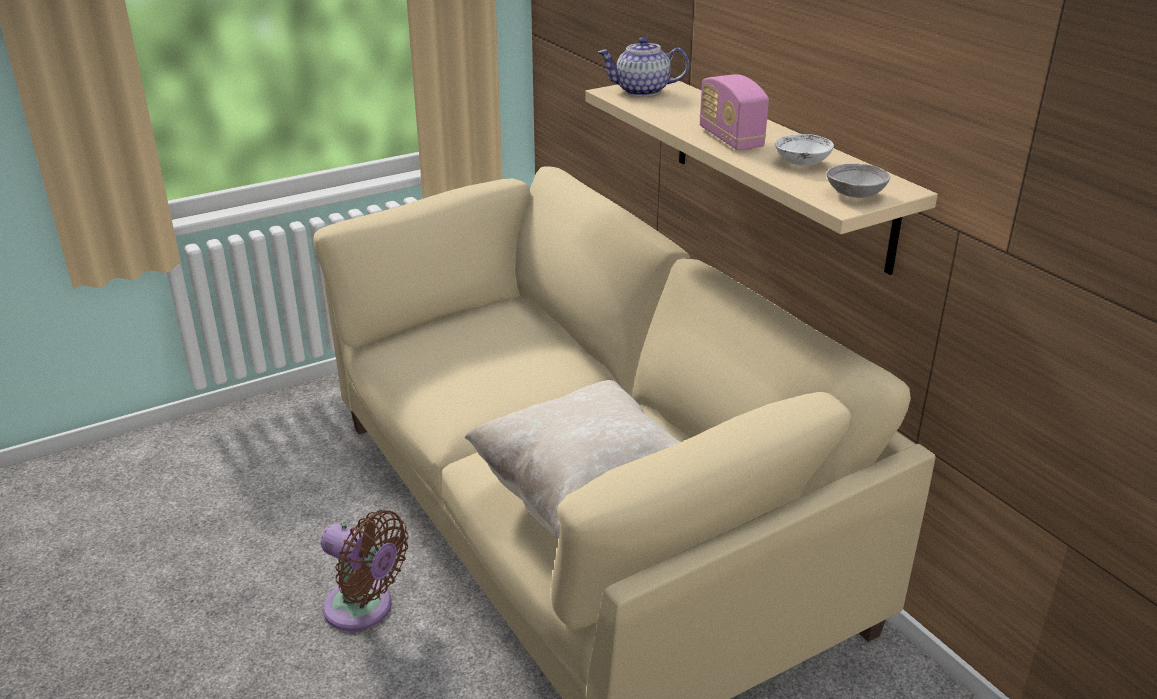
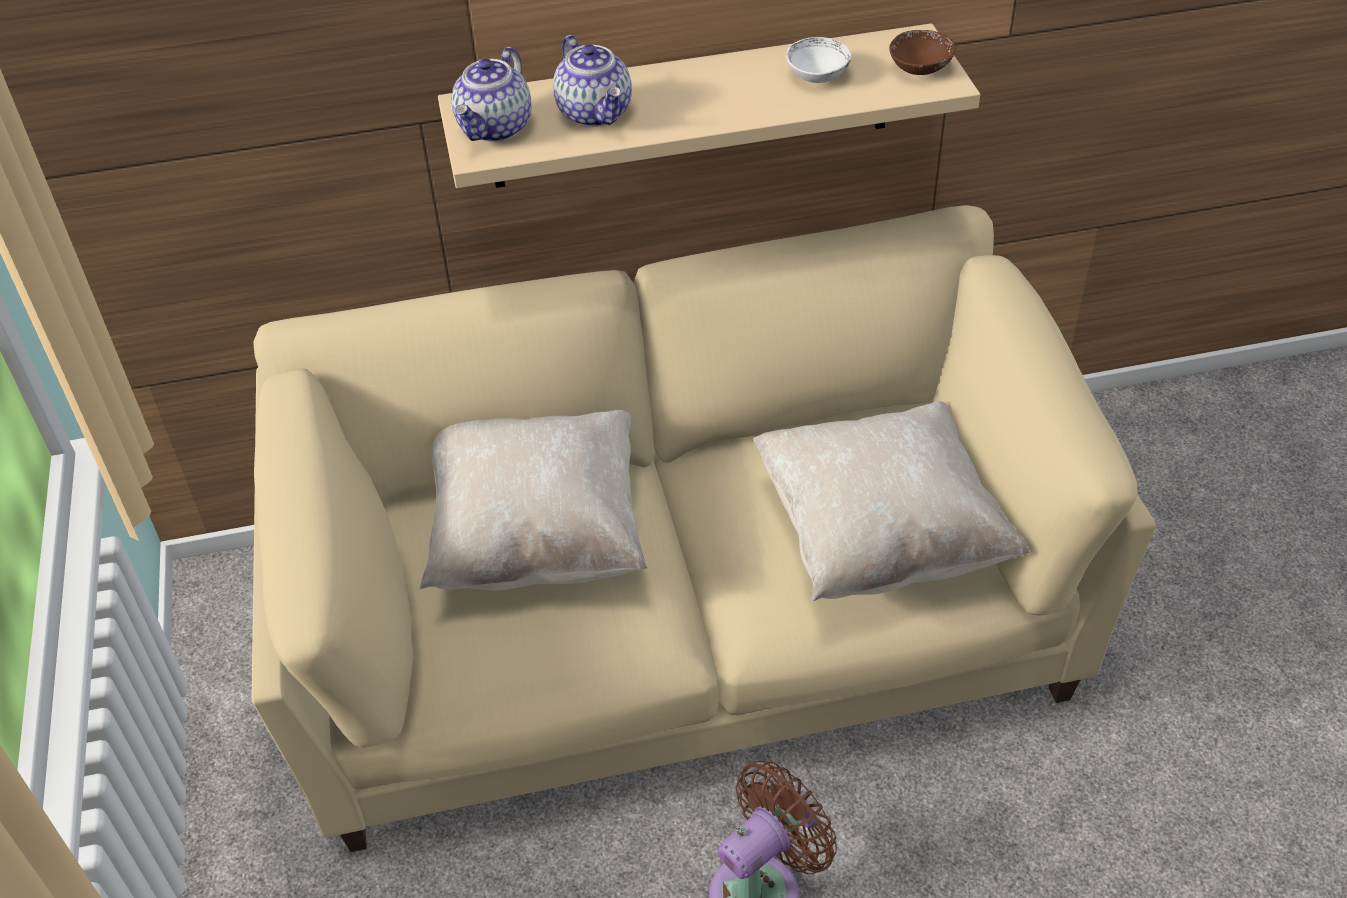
camera: 70 degrees left, 15 degrees up
(517, 352) = (538, 536): none -> beige pillow
(683, 110) = (596, 113): none -> teapot
(730, 139) = (718, 103): radio -> none
(855, 194) = (920, 68): grey bowl -> brown bowl

